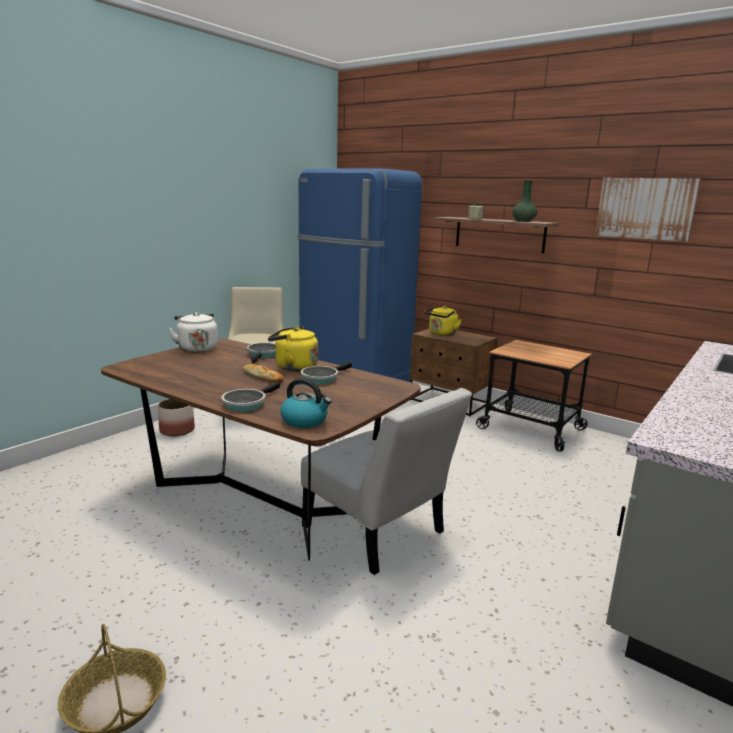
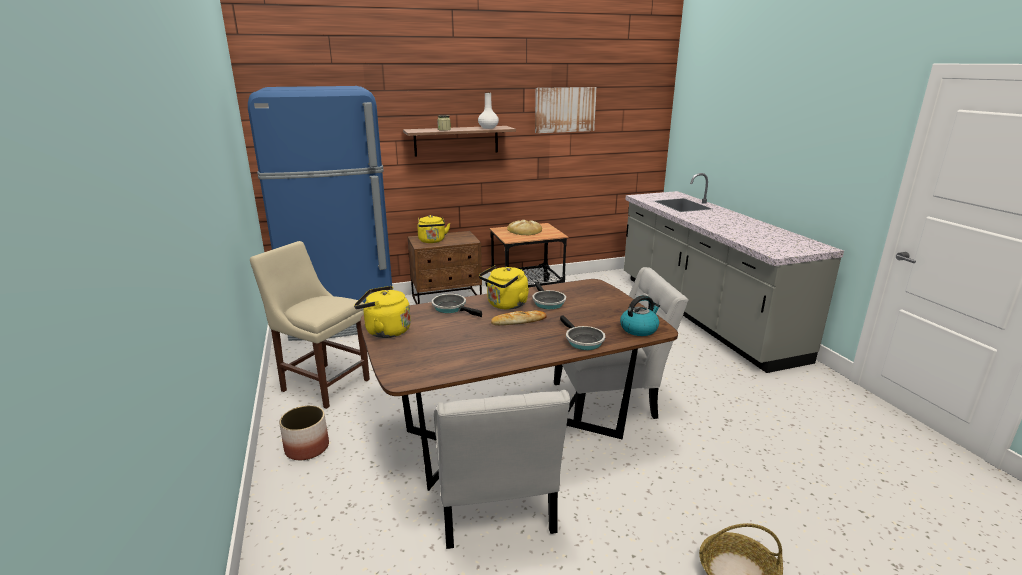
camera: 55 degrees left, 5 degrees up
(152, 520) = (494, 506): none -> white chair
(197, 348) = (385, 331): white kettle -> yellow kettle
(523, 221) = (488, 128): green vase -> white vase
(540, 351) = (524, 231): none -> bread

